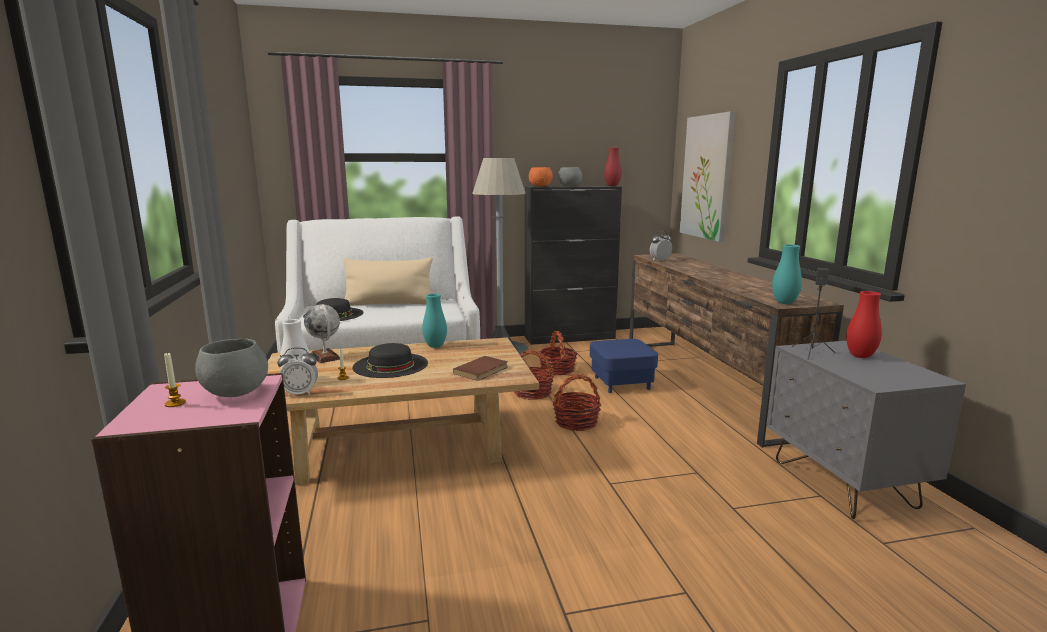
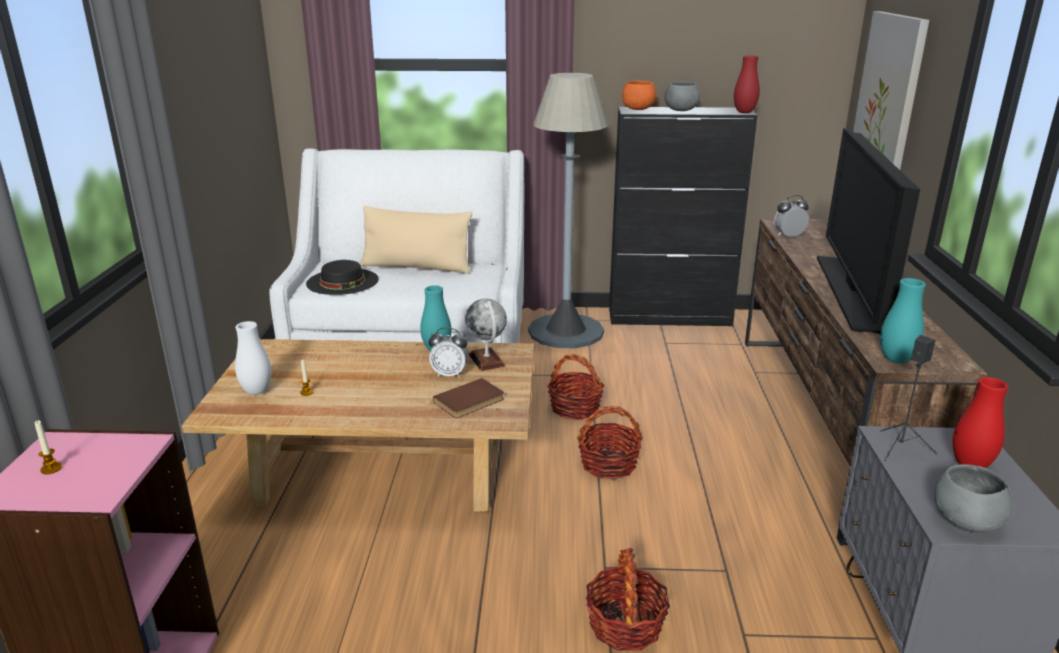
camera: 15 degrees right, 10 degrees up
(236, 392) = (114, 459): grey bowl -> grey bowl (966, 521)
(300, 393) = (251, 412): alarm clock -> alarm clock (449, 374)
(325, 357) = (304, 353): globe -> globe (487, 360)
(390, 365) = (369, 377): black hat -> none
(557, 370) = (625, 373): basket -> basket (625, 624)
(621, 383) = (701, 406): blue ottoman -> none
(725, 279) = (851, 293): none -> television

